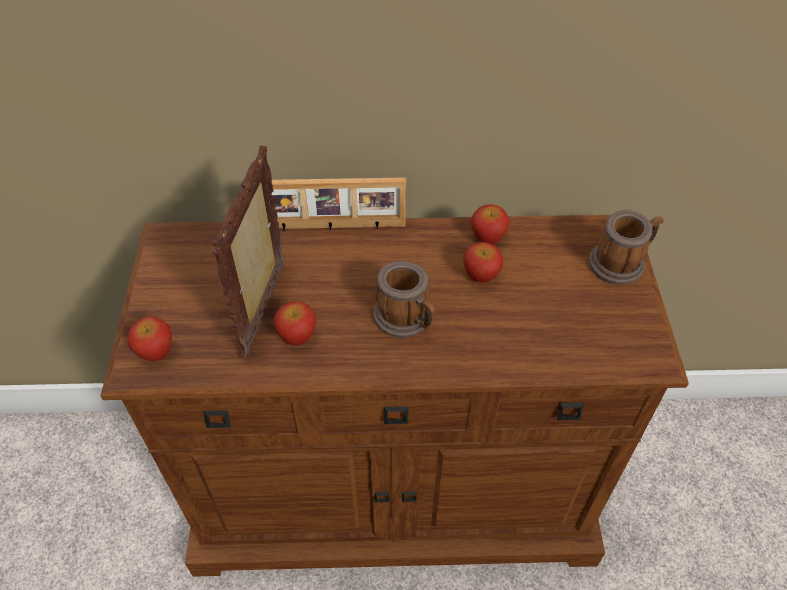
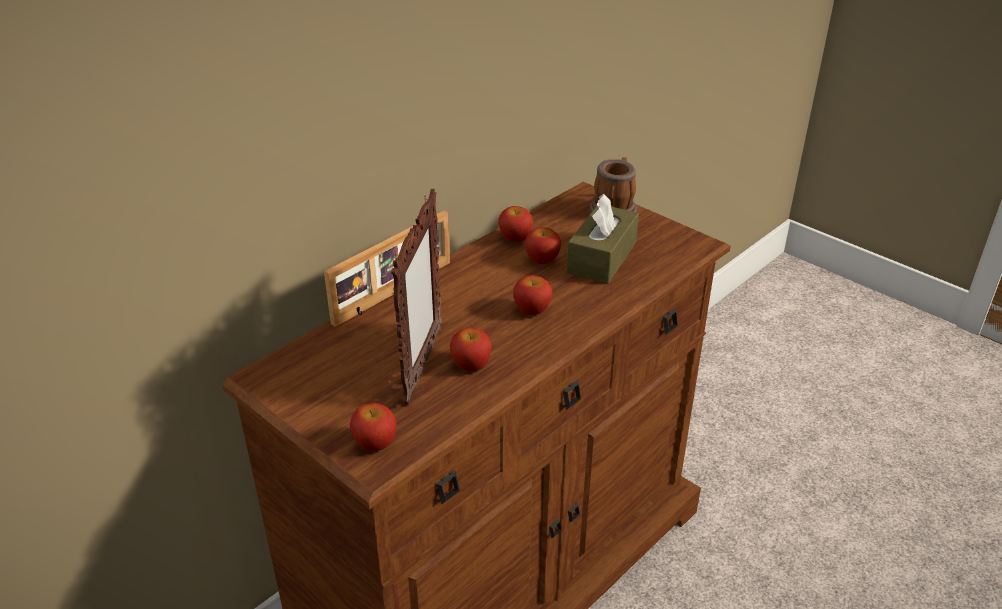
camera: 45 degrees left, 15 degrees down
(266, 308) = (422, 365): picture frame -> picture frame turned 135 degrees counterclockwise
(407, 319) = (532, 310): mug -> apple
(535, 309) = (602, 258): none -> brown tissue box

